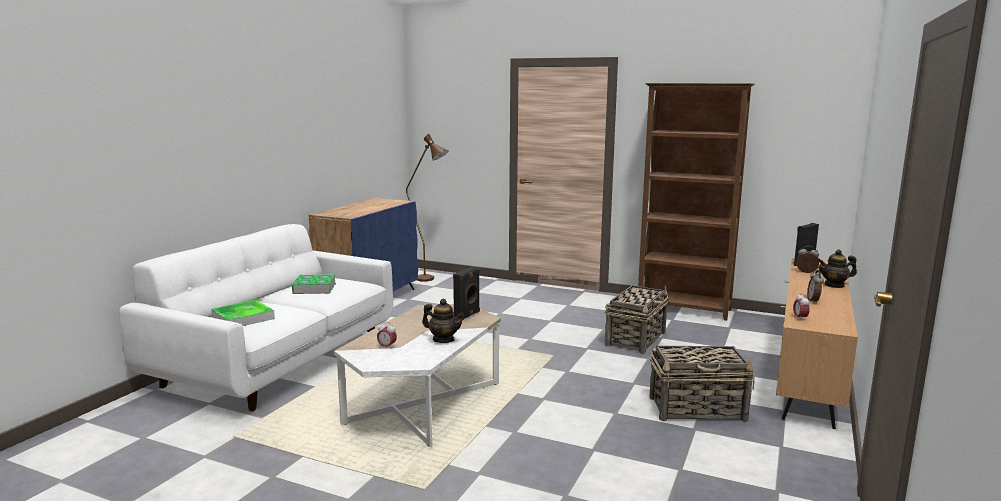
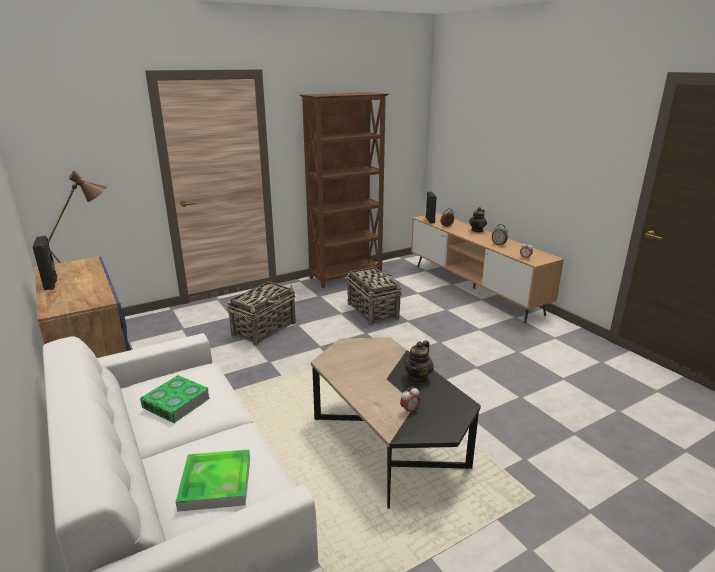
camera: 55 degrees left, 10 degrees up
(424, 404) = (387, 443): white coffee table -> black coffee table
(443, 340) = (418, 377): teapot -> teapot turned 150 degrees clockwise
(467, 316) = (371, 349): black speaker -> black speaker (51, 283)
(698, 409) = (493, 339): basket -> basket (265, 329)

